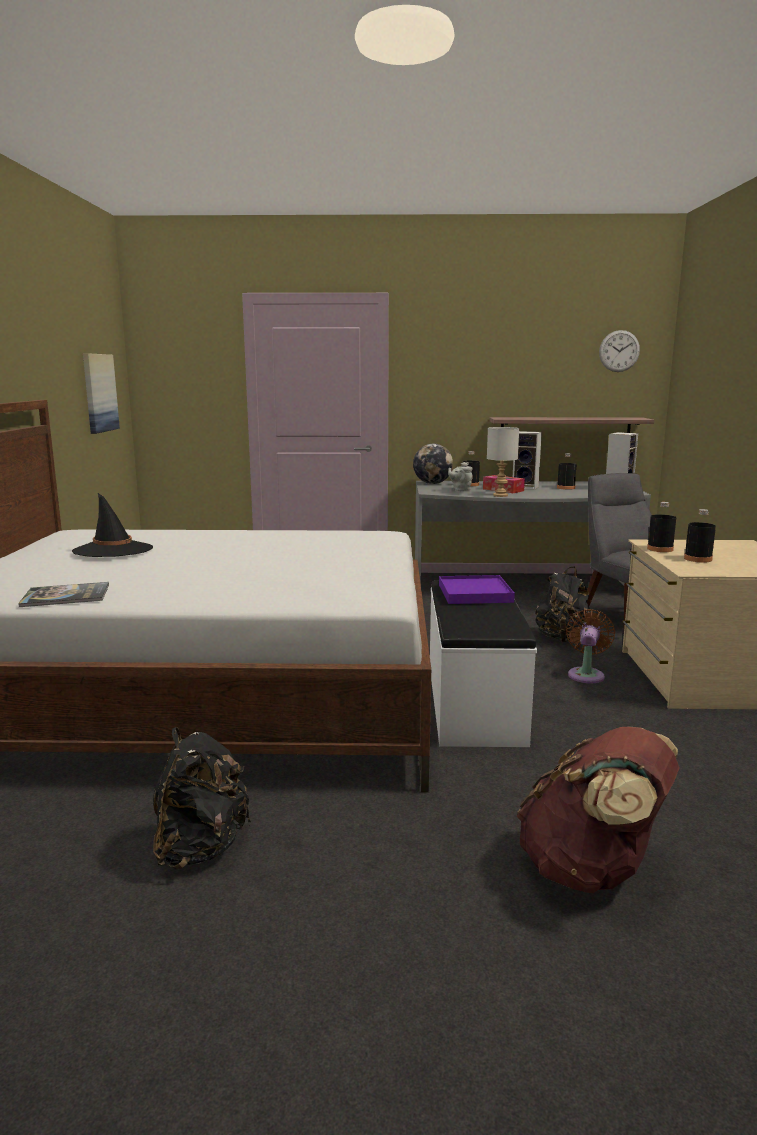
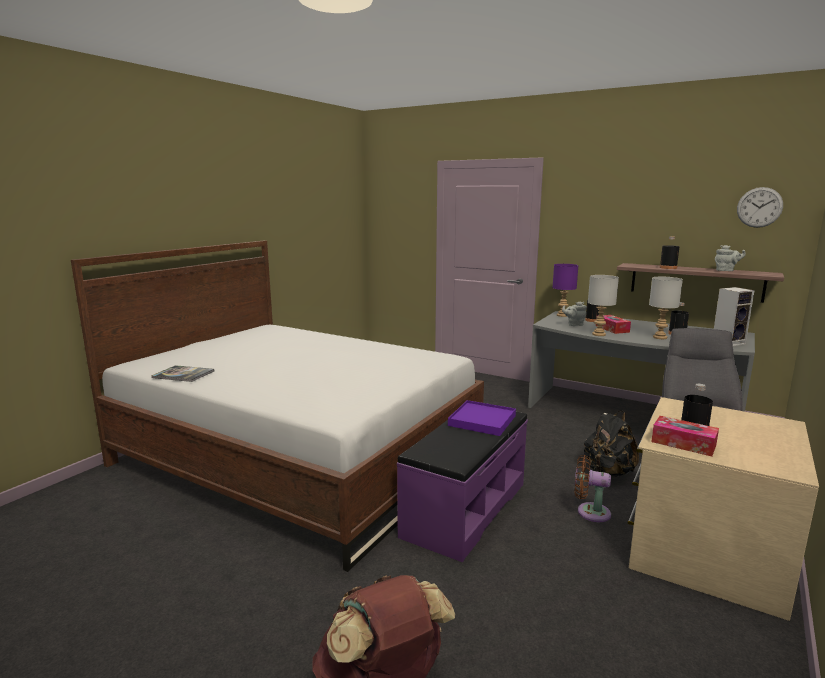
camera: 30 degrees right, 0 degrees up
(99, 393) = (331, 232): picture -> none
(113, 550) = (262, 344): black hat -> none
(200, 847) = (181, 558): black backpack -> none
(432, 483) = (563, 315): globe -> purple table lamp
(472, 702) = (464, 509): white bench -> purple bench
(526, 487) = (639, 329): speaker -> none
(557, 492) = (659, 337): none -> grey table lamp
(586, 674) = (589, 512): brown fan -> brown fan turned 120 degrees counterclockwise
(597, 418) = (726, 270): none -> grey teapot
(660, 549) = (673, 413): black bottle -> black bottle (668, 267)
(706, 568) = (683, 443): none -> tissue box

